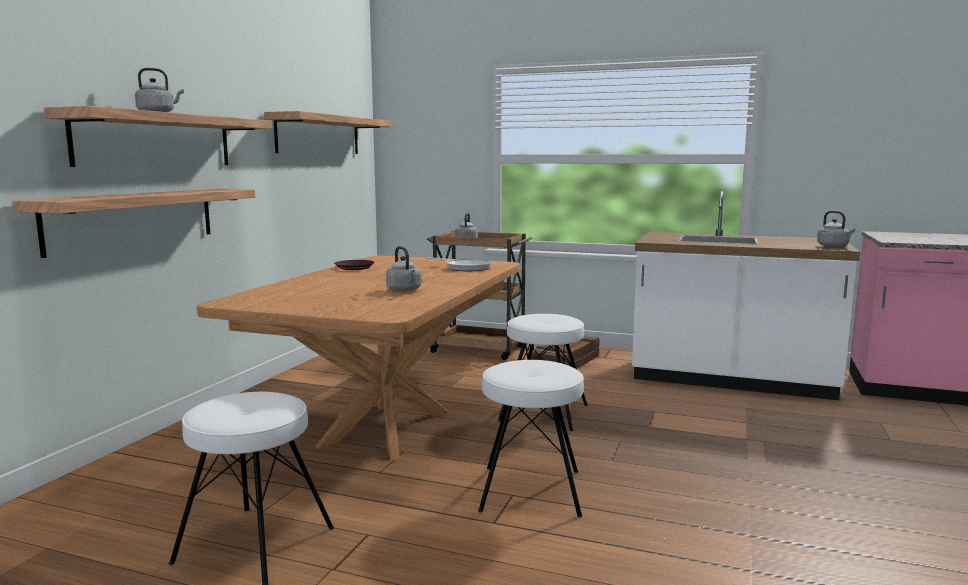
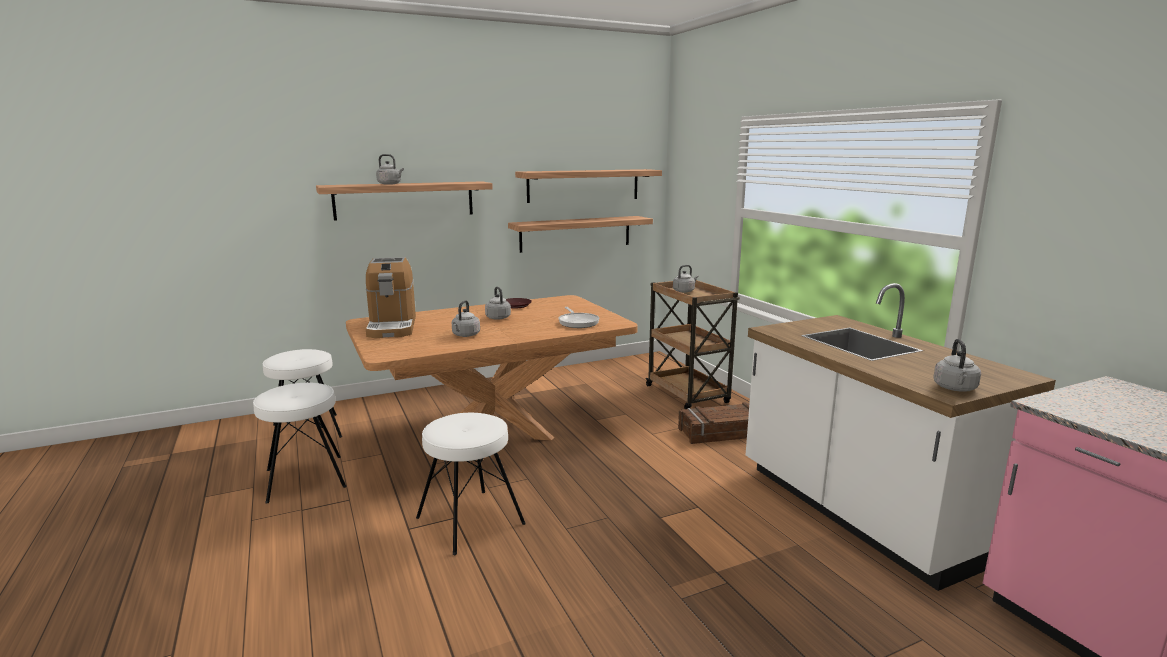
camera: 45 degrees right, 5 degrees up
(134, 219) = (383, 252): shelf -> shelf (575, 233)
(289, 299) = (392, 326): none -> coffee machine
(376, 276) = (497, 317): none -> grey kettle
(543, 413) = (609, 468): white stool -> white stool (307, 431)

